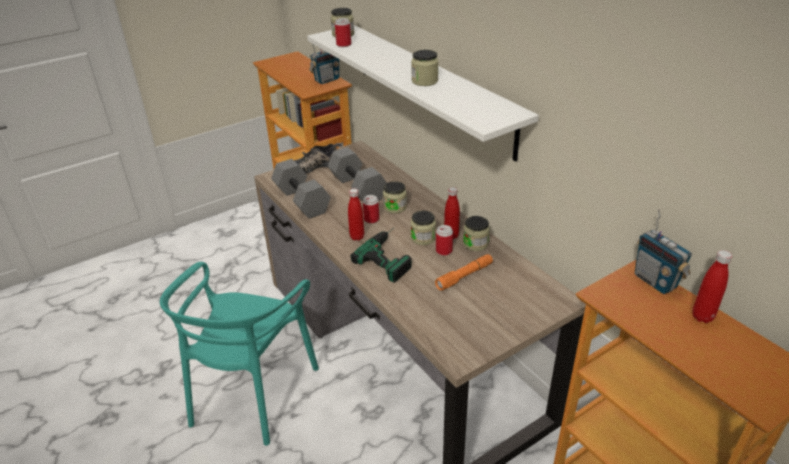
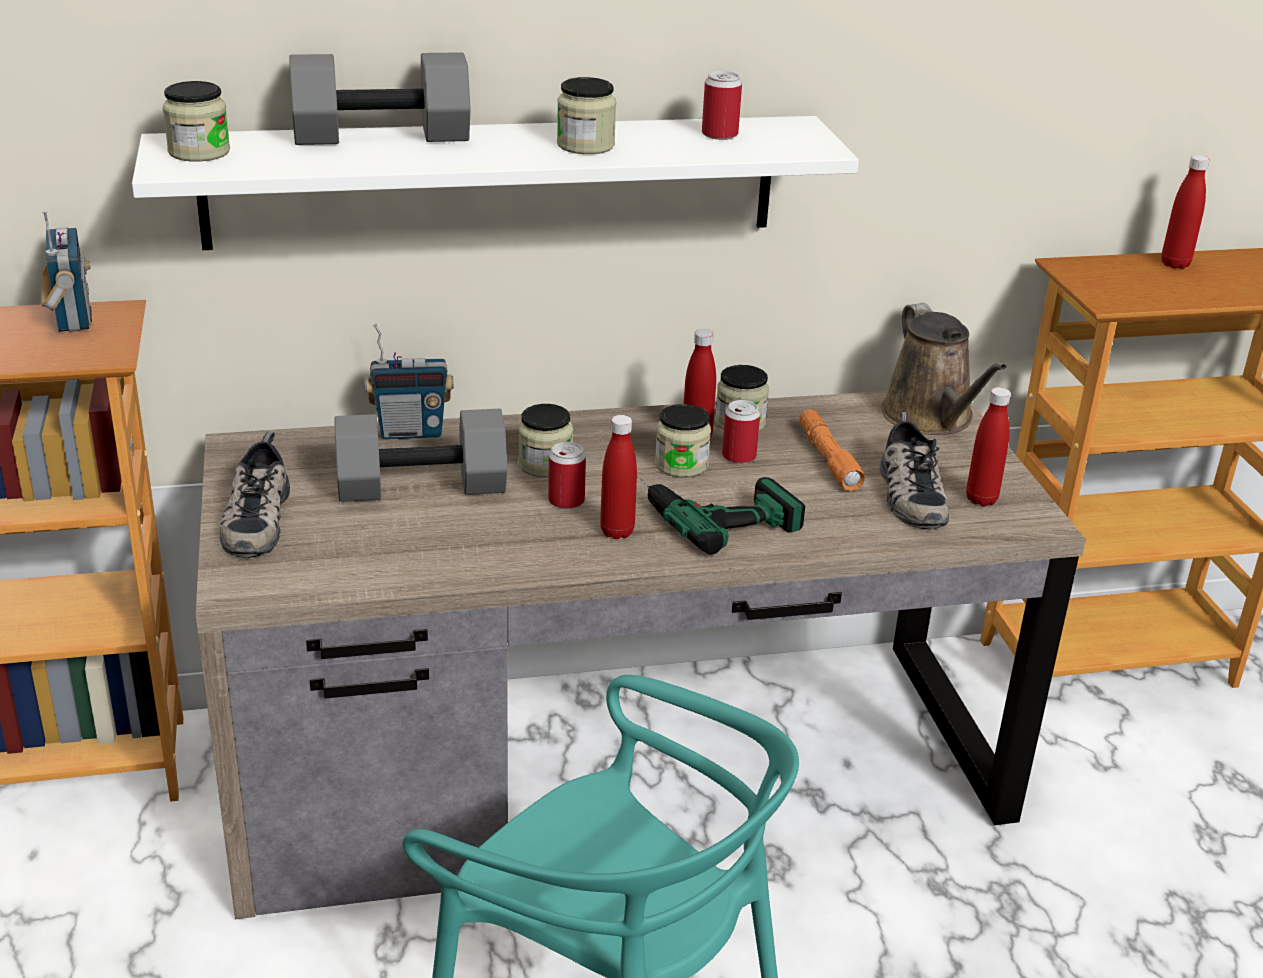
camera: 70 degrees left, 5 degrees down
(303, 200) = (403, 565): grey dumbbell -> grey dumbbell (383, 135)
(343, 45) = (271, 163): can -> can (719, 135)
(452, 308) = (908, 493): none -> shoe
(467, 333) = (981, 499): none -> red bottle
(539, 301) = (931, 418): none -> brown watering can
(655, 281) = (1091, 264): radio -> radio (411, 432)

